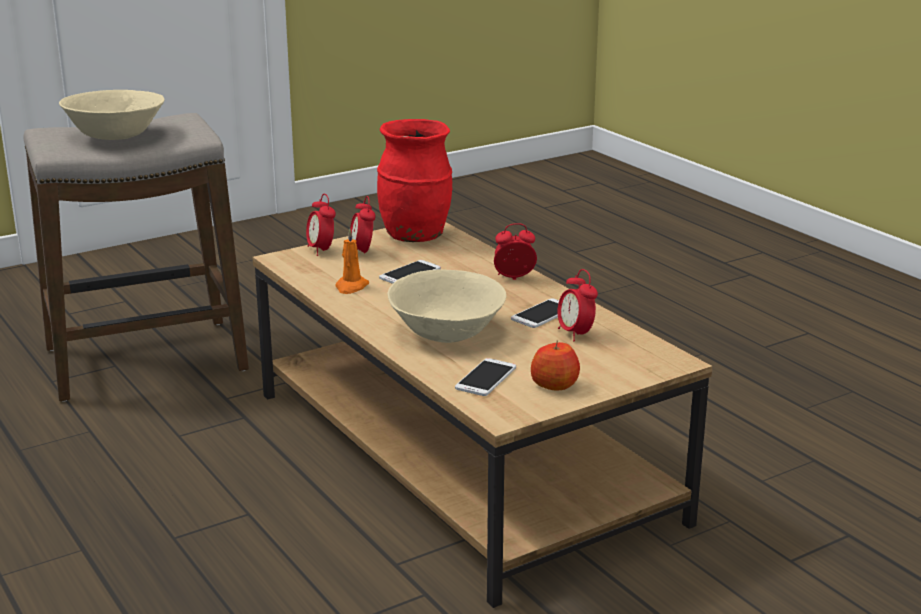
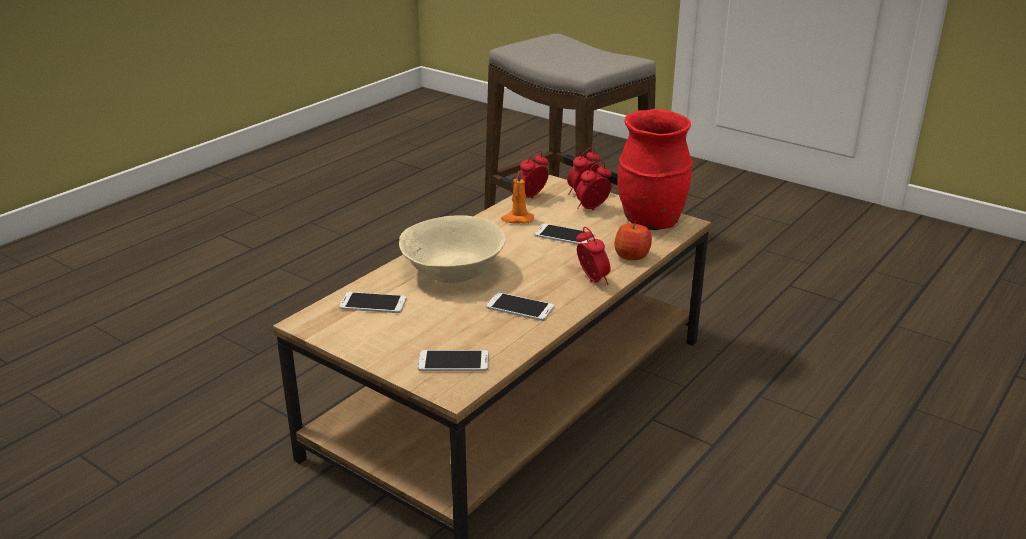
camera: 70 degrees right, 5 degrees up
(115, 136) = (565, 53): beige bowl -> none
(555, 385) = (373, 336): apple -> apple (632, 256)
(575, 334) = (485, 330): alarm clock -> alarm clock (531, 197)
(625, 355) = (453, 361): none -> phone

